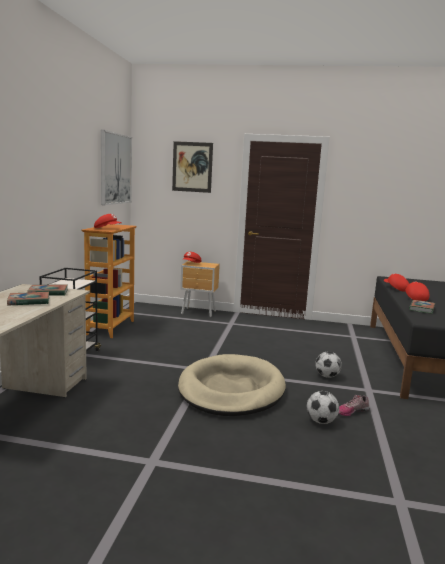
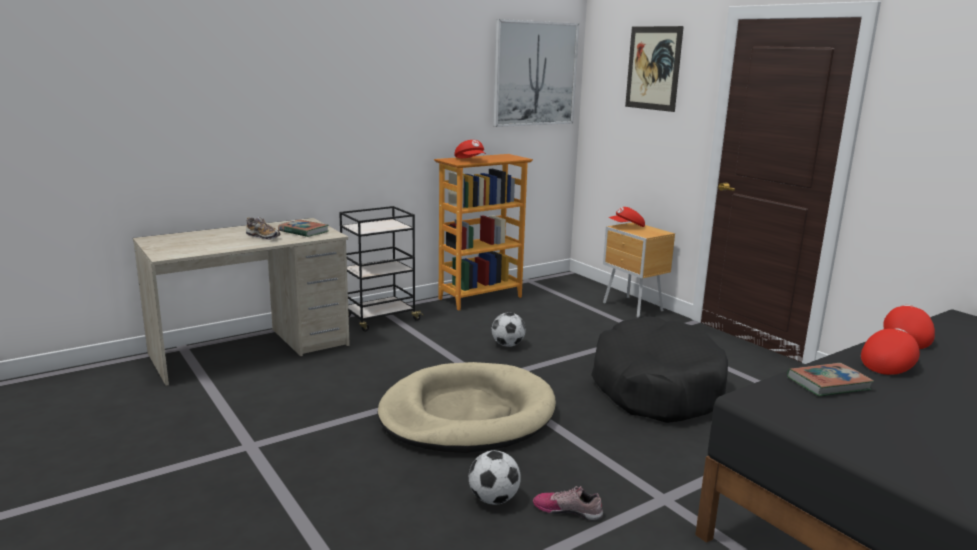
camera: 45 degrees right, 5 degrees up
(29, 302) = (263, 237): book -> shoe
(279, 346) = (656, 387): none -> black dog bed
(327, 376) = (638, 453): football -> football (507, 345)

